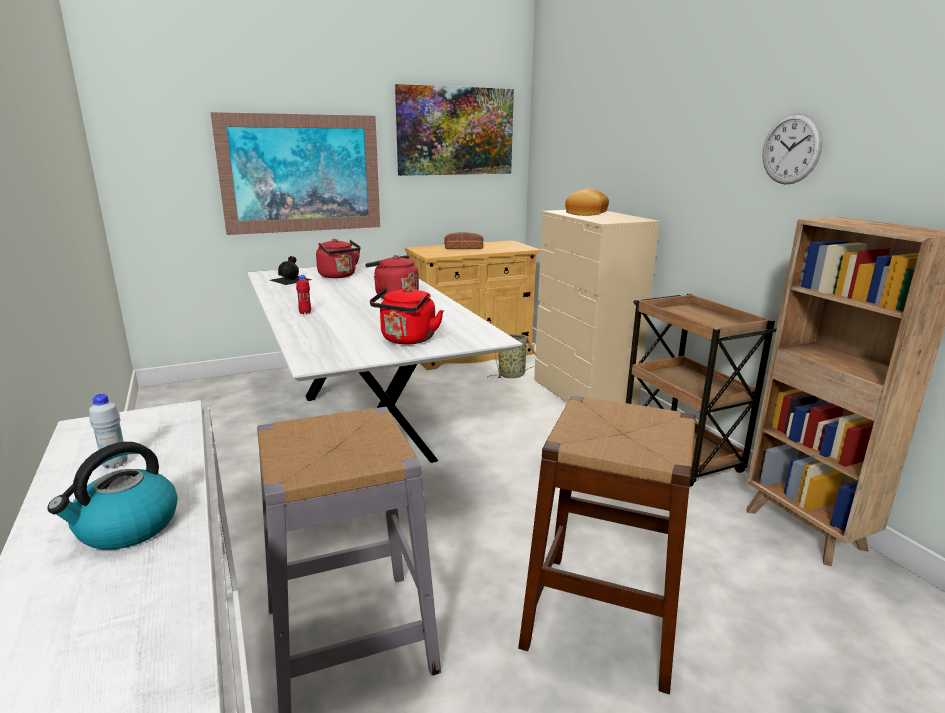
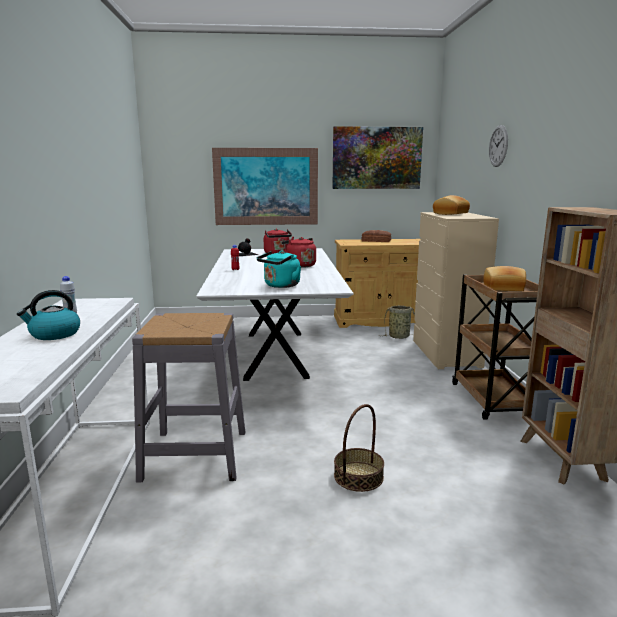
camera: 20 degrees right, 5 degrees down
(407, 340) = (280, 286): red kettle -> turquoise kettle
(603, 616) = (358, 476): brown stool -> basket
(696, 317) = (503, 289): none -> bread
(791, 149) = (570, 158): wall clock -> wall clock (498, 146)

